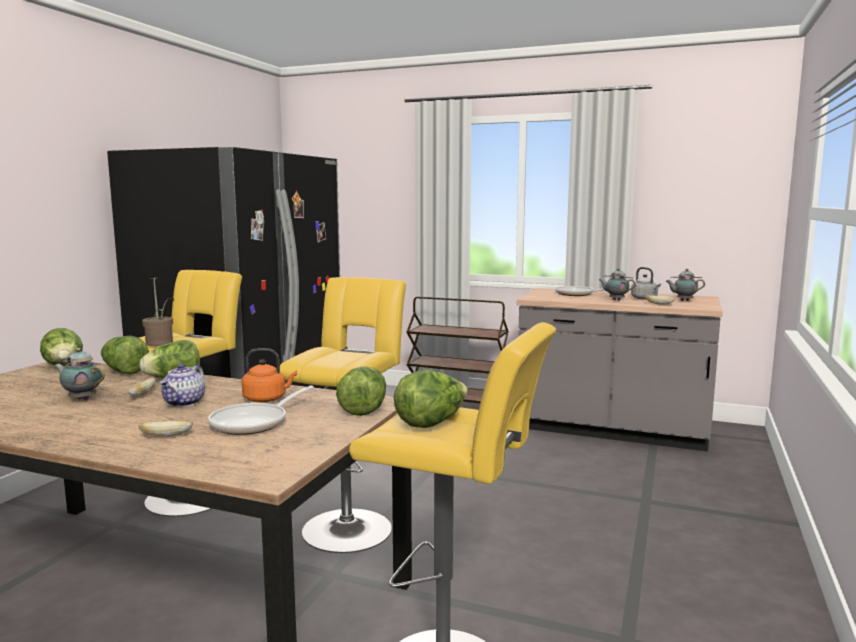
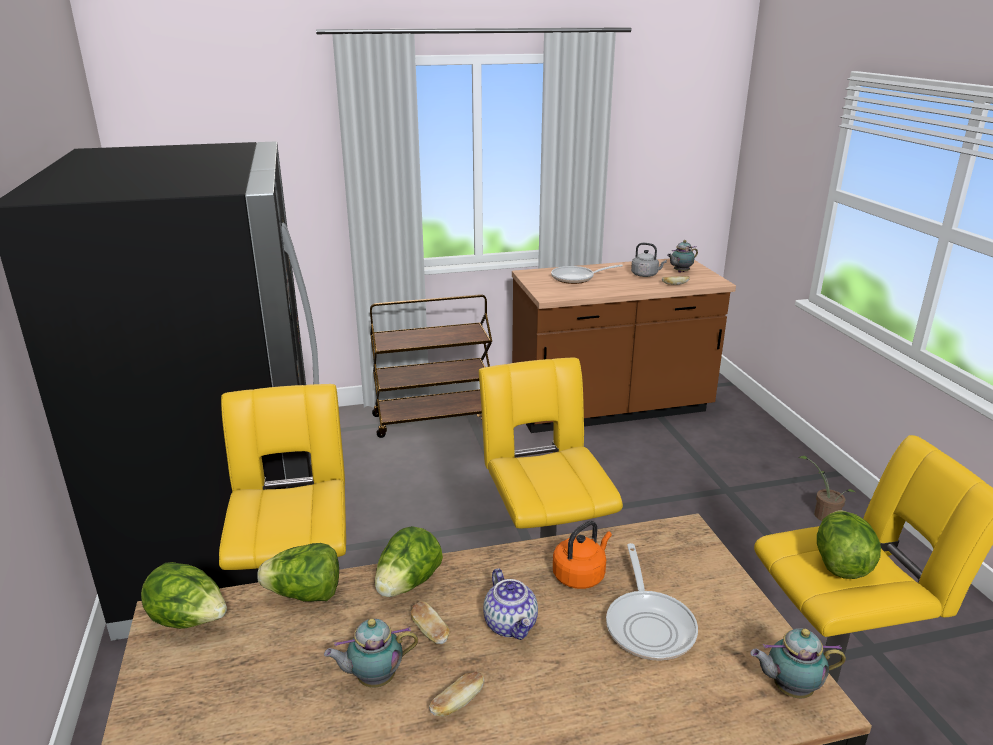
camera: 35 degrees left, 15 degrees up
(160, 342) = (281, 521): potted plant -> potted plant (822, 514)
(166, 435) = (612, 695): bread -> bread (457, 703)
(364, 409) = (696, 551): lettuce -> none
(611, 431) = (611, 410): grey counter -> brown counter
(615, 300) = (627, 283): teapot -> teapot (789, 689)

